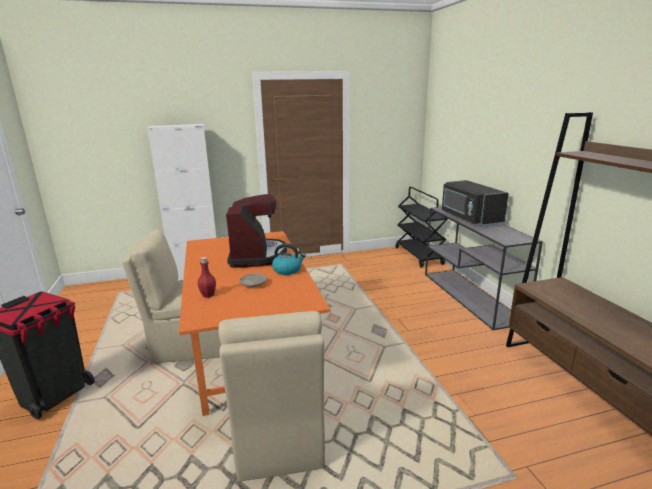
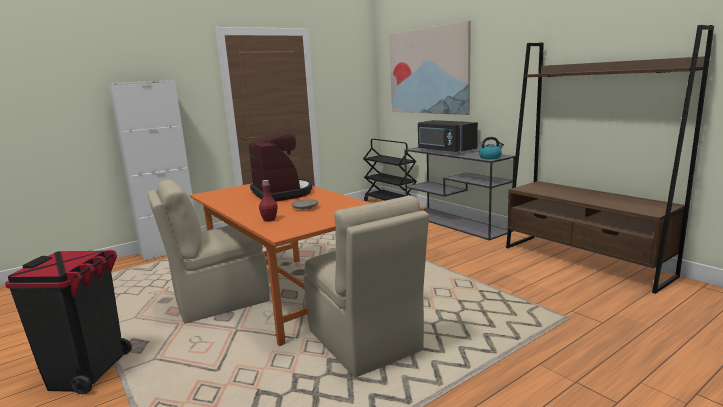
camera: 20 degrees left, 5 degrees down
(288, 270) = (326, 197): kettle -> kettle (490, 157)
(470, 124) = (428, 71): none -> picture

